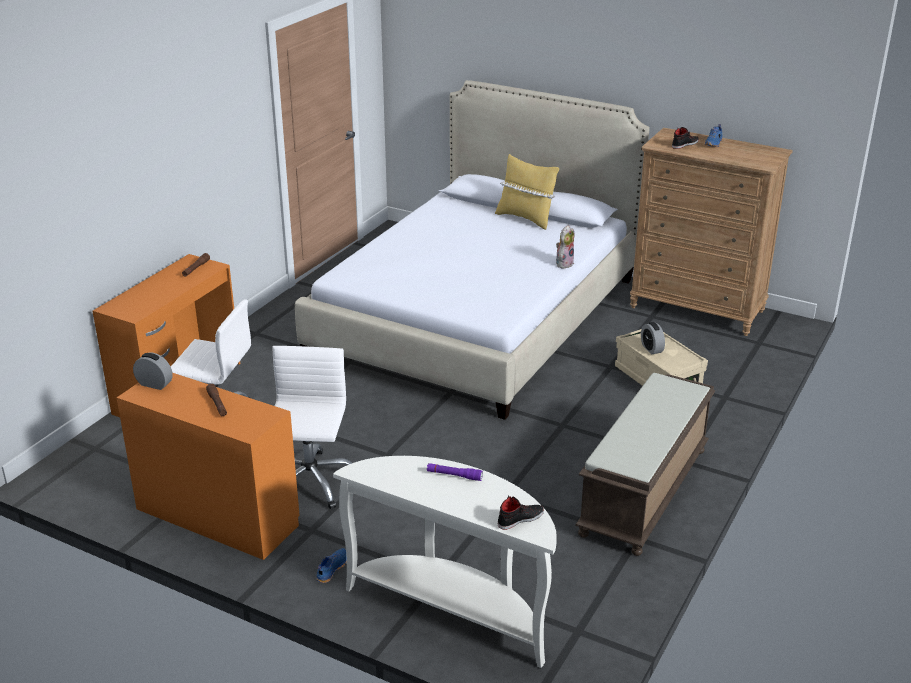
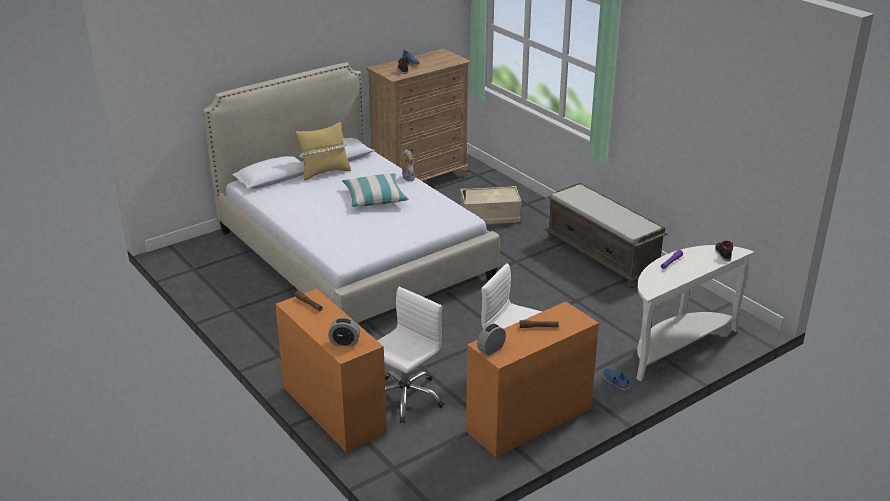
camera: 65 degrees left, 0 degrees up
(493, 258) = (375, 198): none -> pillow
(651, 349) = (487, 198): alarm clock -> alarm clock (344, 343)

